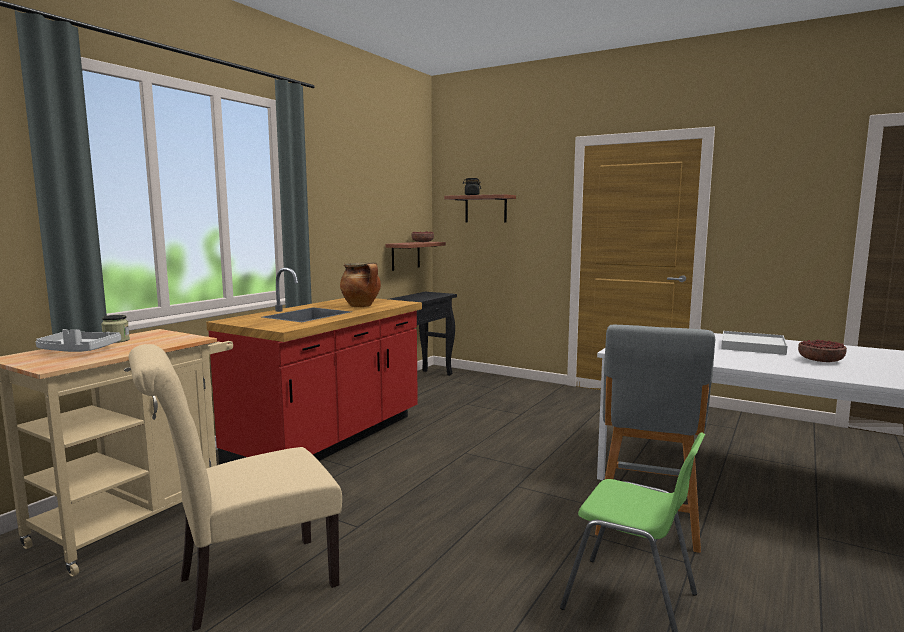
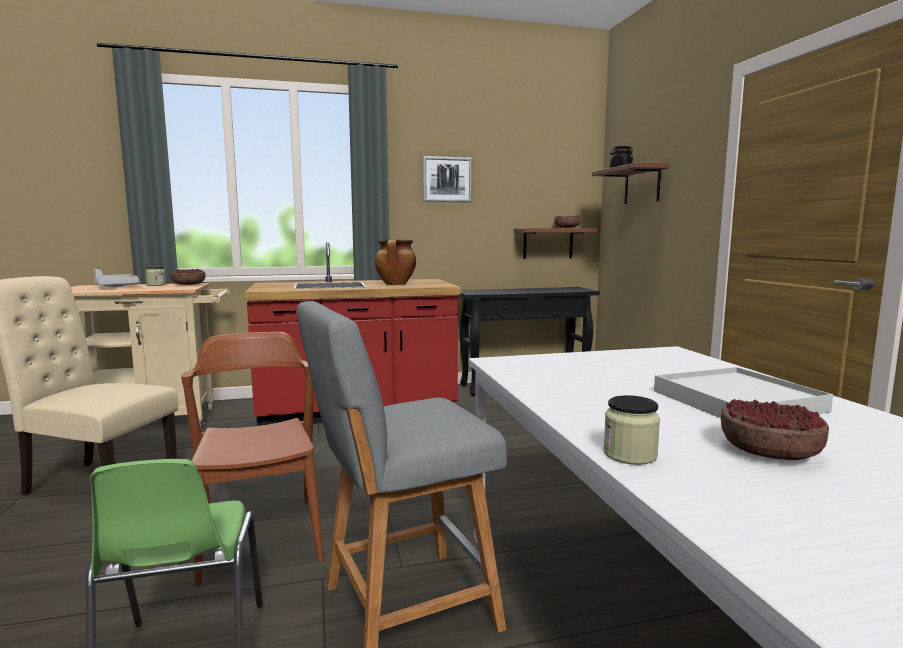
camera: 45 degrees right, 0 degrees up
(159, 334) = (189, 284): none -> bowl
(342, 199) = (447, 179): none -> picture
(497, 537) = (260, 537): none -> brown chair
(807, 372) = (630, 454): none -> jar

